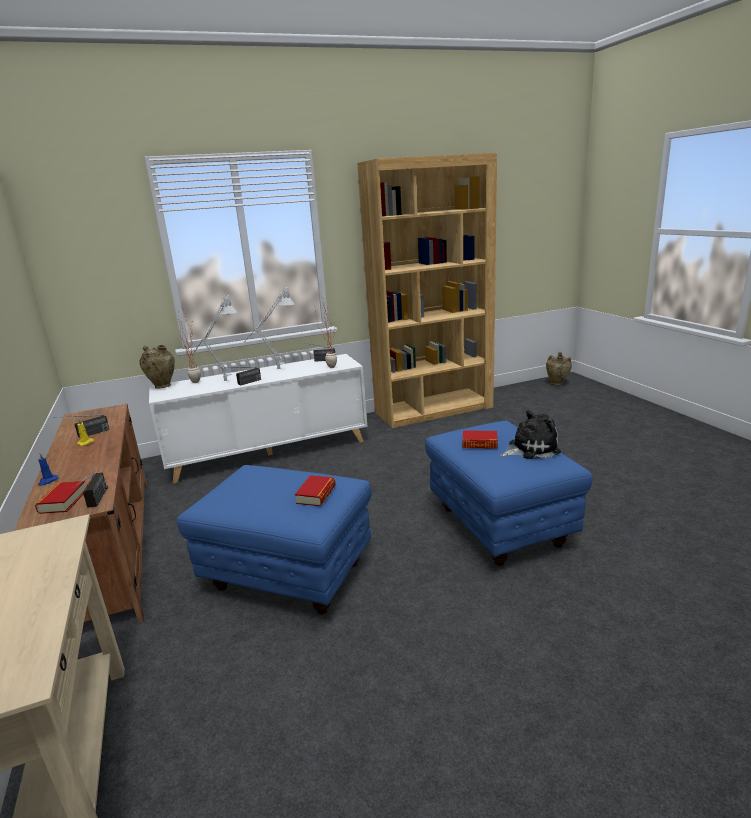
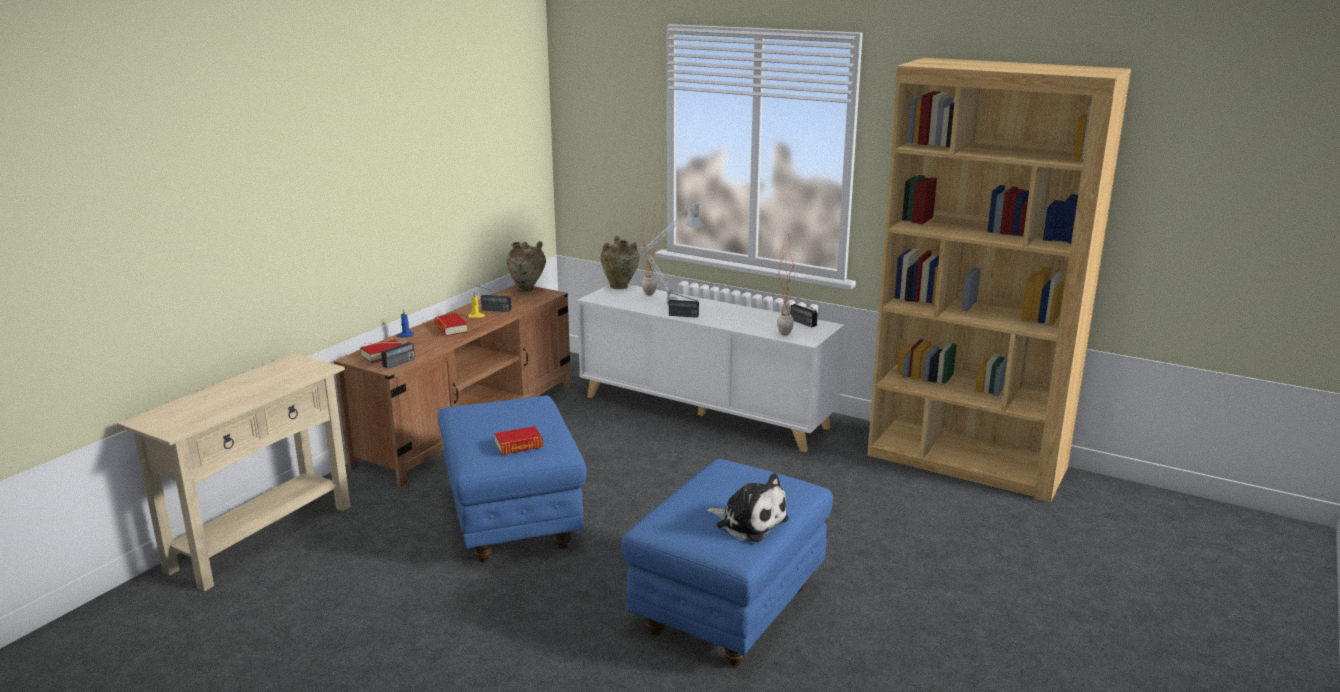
camera: 50 degrees right, 0 degrees up
(275, 371) = (731, 314): grey table lamp -> none
(479, 443) = (723, 488): book -> book (451, 328)
(557, 384) = (1247, 529): beige vase -> beige vase (527, 290)

